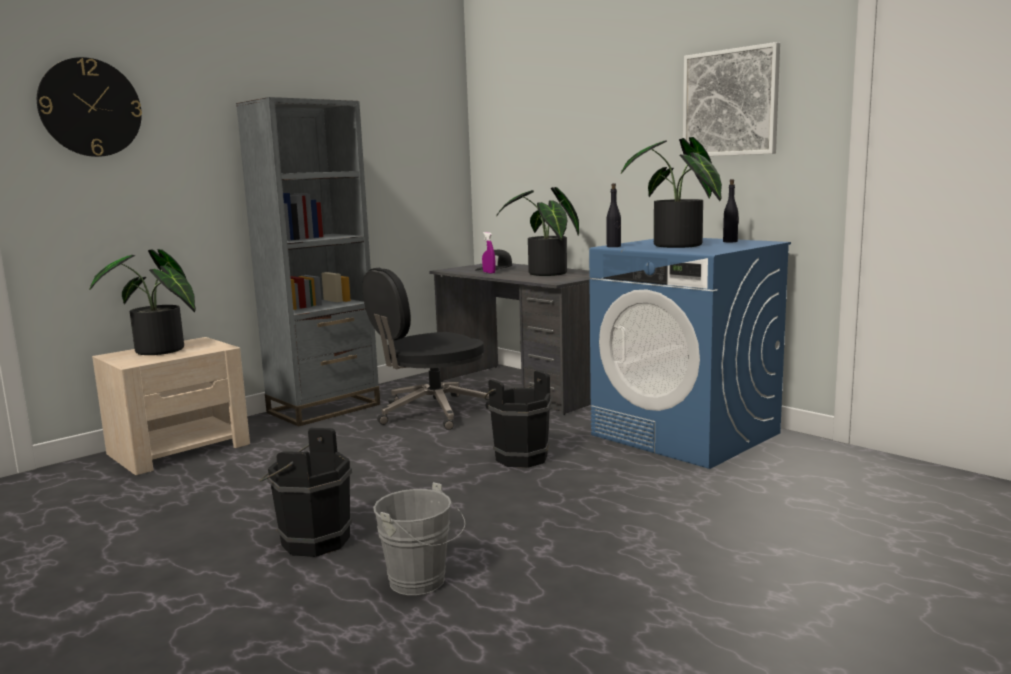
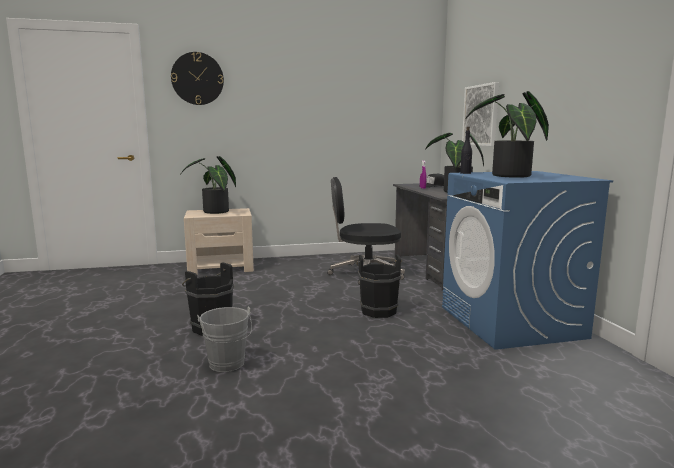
camera: 30 degrees right, 0 degrees up
(324, 408) = (312, 260): grey bookcase -> none
(730, 103) = (586, 64): picture -> picture (481, 115)
(730, 241) = (563, 176): black bottle -> none

